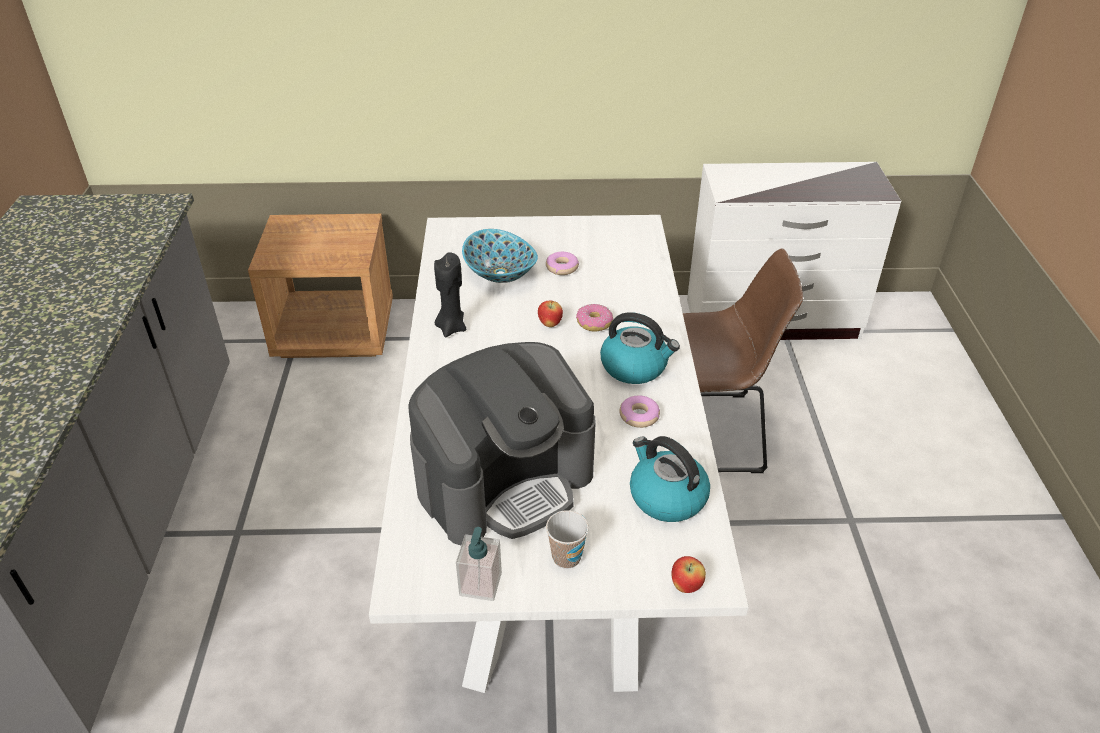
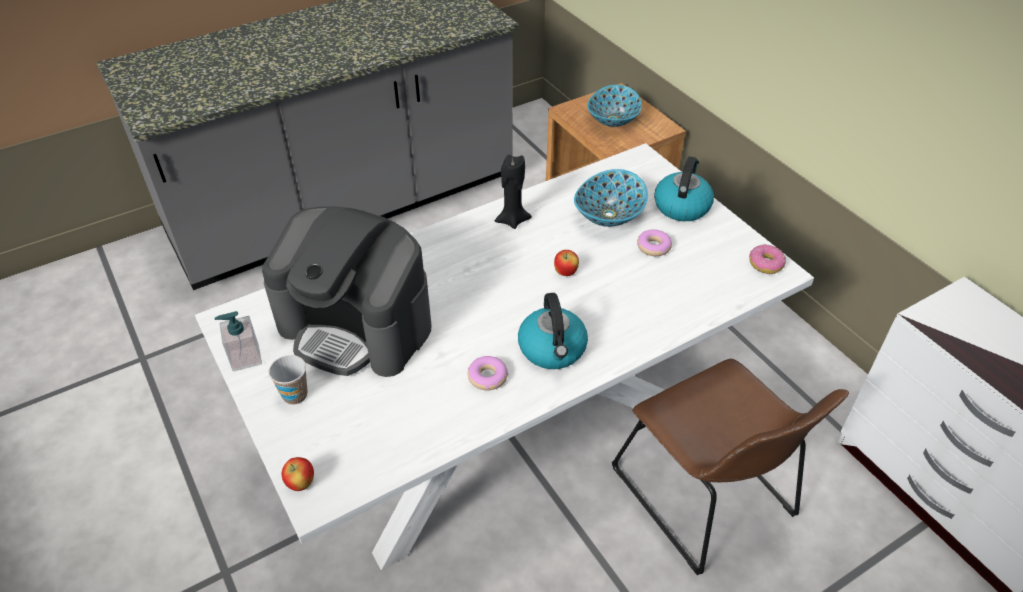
camera: 60 degrees right, 5 degrees up
(317, 242) = (613, 119): none -> bowl
(594, 323) = (592, 299): donut -> donut (765, 264)
(666, 497) = (397, 433): kettle -> kettle (681, 206)

